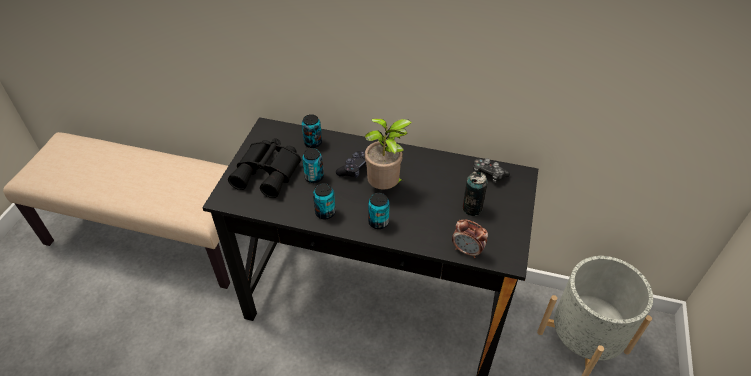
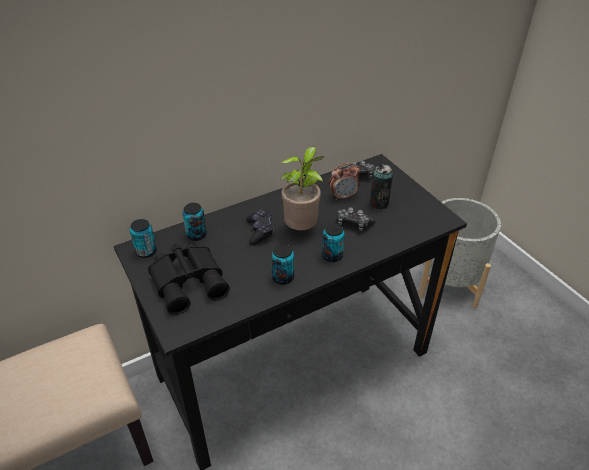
camera: 45 degrees left, 5 degrees down
(314, 177) = (235, 259): can -> can (146, 251)
(428, 210) = (353, 224): none -> game controller
(467, 251) = (414, 232): alarm clock -> alarm clock (343, 196)

